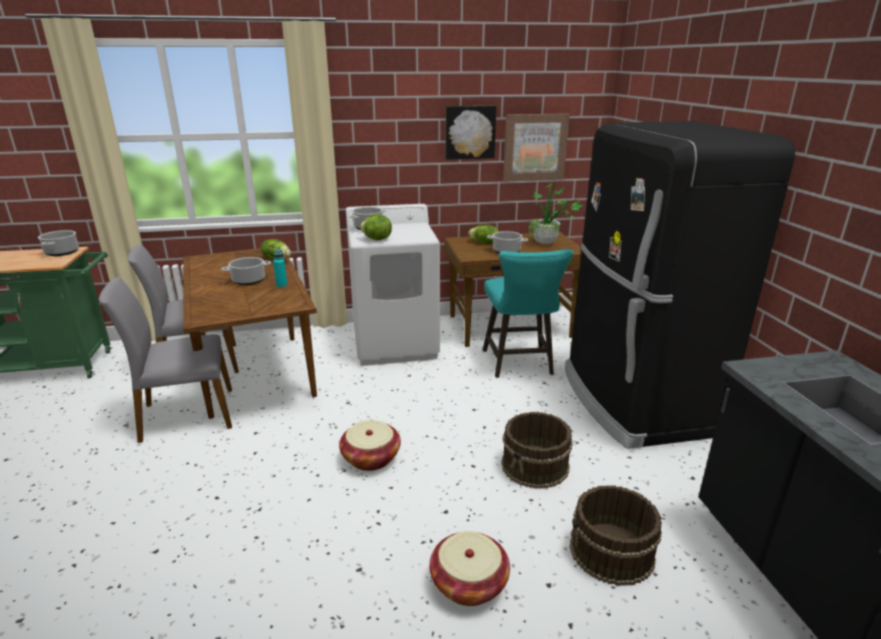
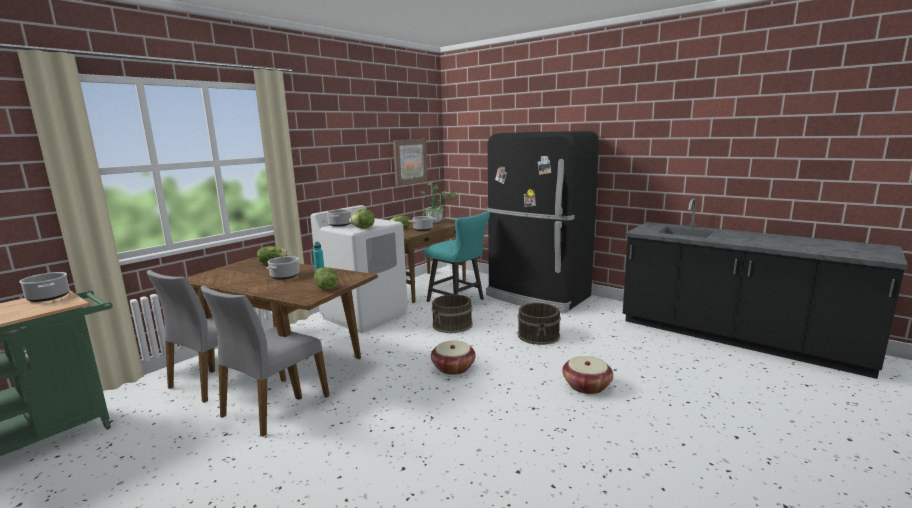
camera: 40 degrees left, 10 degrees down
(240, 310) = (325, 288): none -> lettuce
(469, 132) = (374, 153): picture -> none
(611, 552) = (617, 349): brown bucket -> brown bucket (452, 325)

